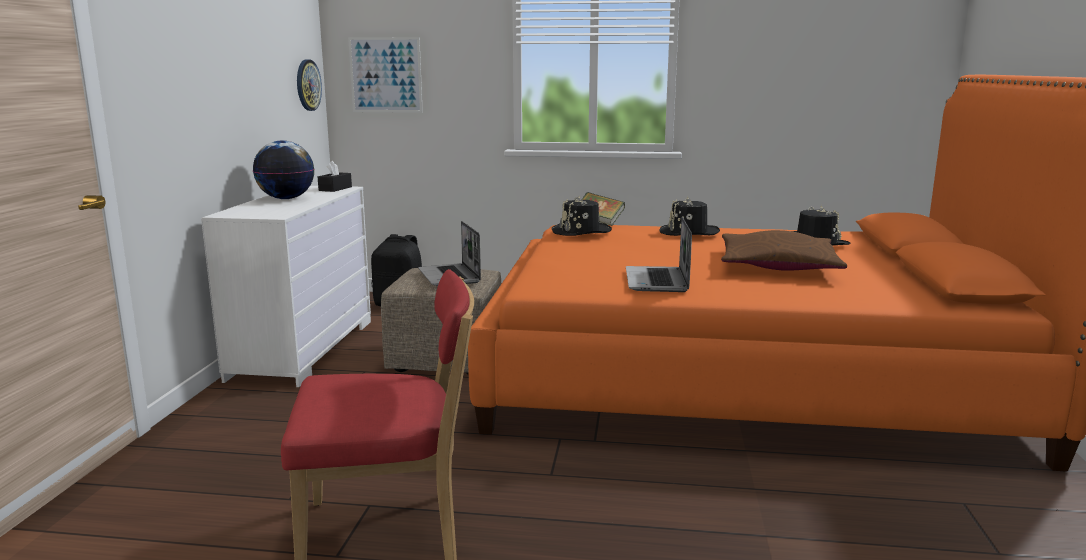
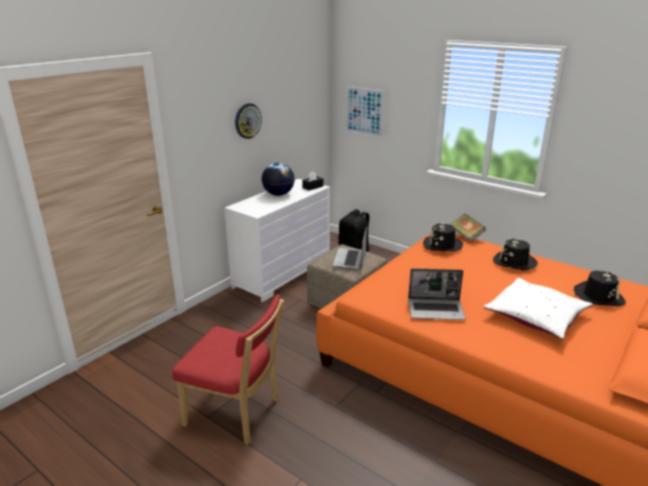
camera: 30 degrees right, 10 degrees up
(307, 85) = (316, 116): wall clock -> wall clock (247, 121)
(657, 281) = (436, 310): laptop -> laptop turned 120 degrees counterclockwise
(777, 266) = (536, 316): brown pillow -> white pillow

